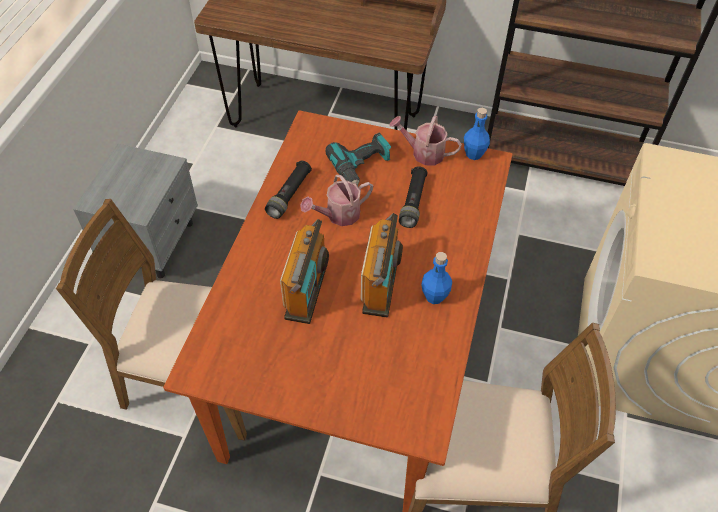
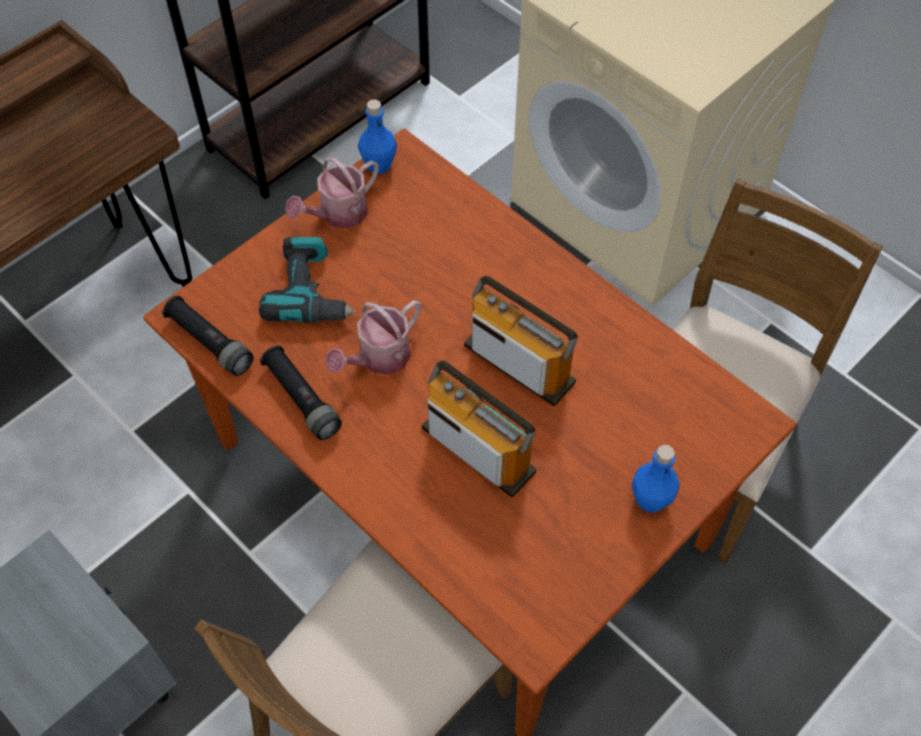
camera: 60 degrees left, 5 degrees up
(338, 215) = (378, 358): watering can -> watering can turned 45 degrees clockwise
(413, 202) = (413, 267): black flashlight -> black flashlight (210, 342)
(434, 296) = (573, 319): blue bottle -> blue bottle (650, 500)

